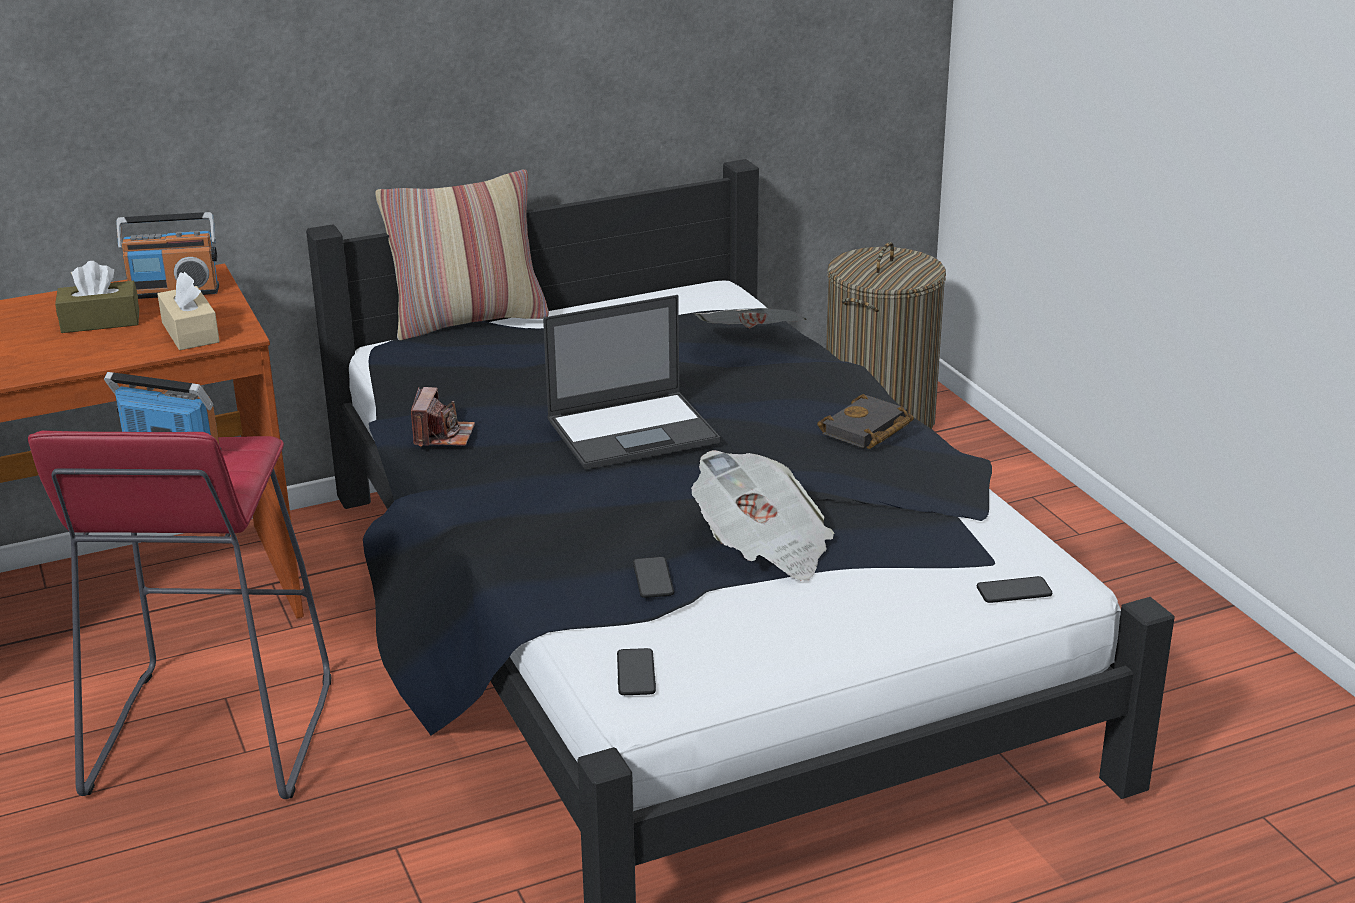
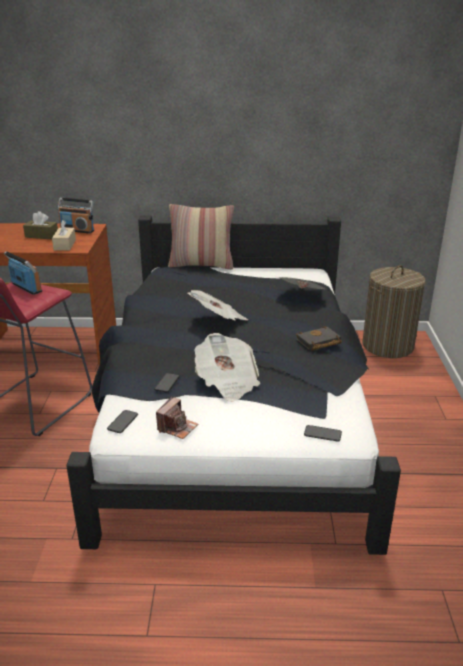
camera: 25 degrees right, 0 degrees up
(443, 435) = (146, 305): camera -> camera (177, 427)
(634, 430) = (218, 320): laptop -> newspaper

